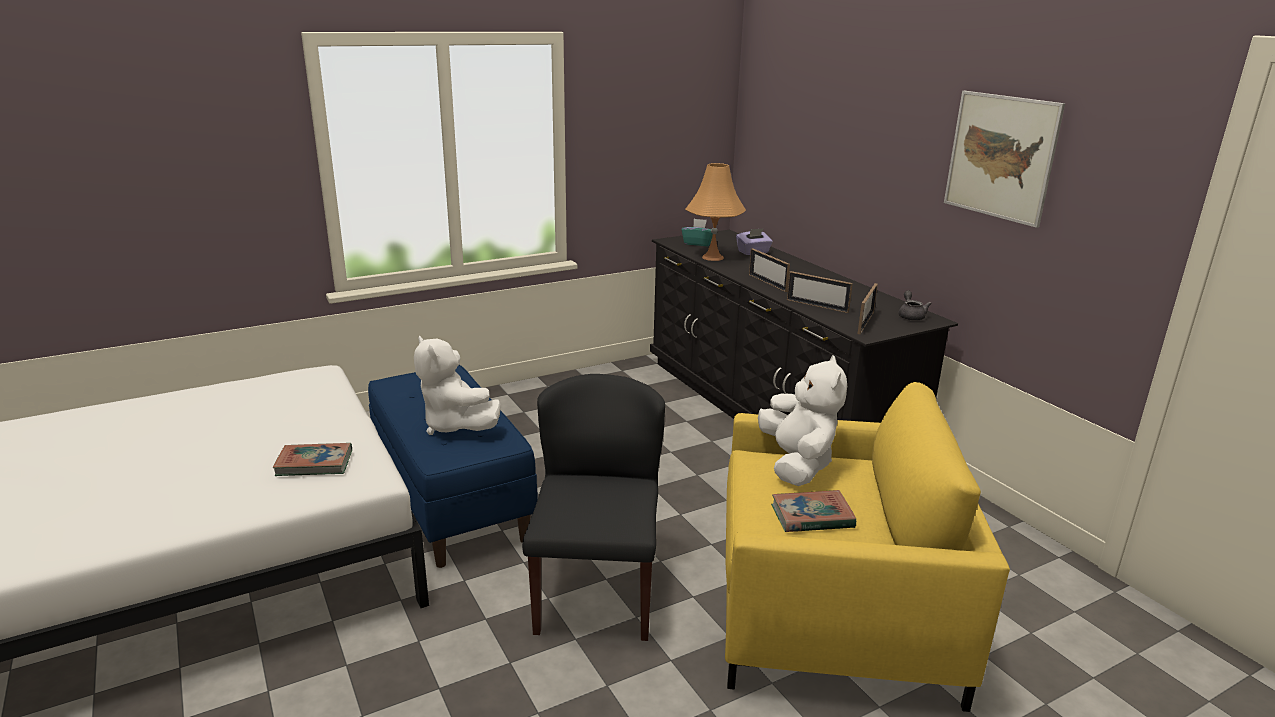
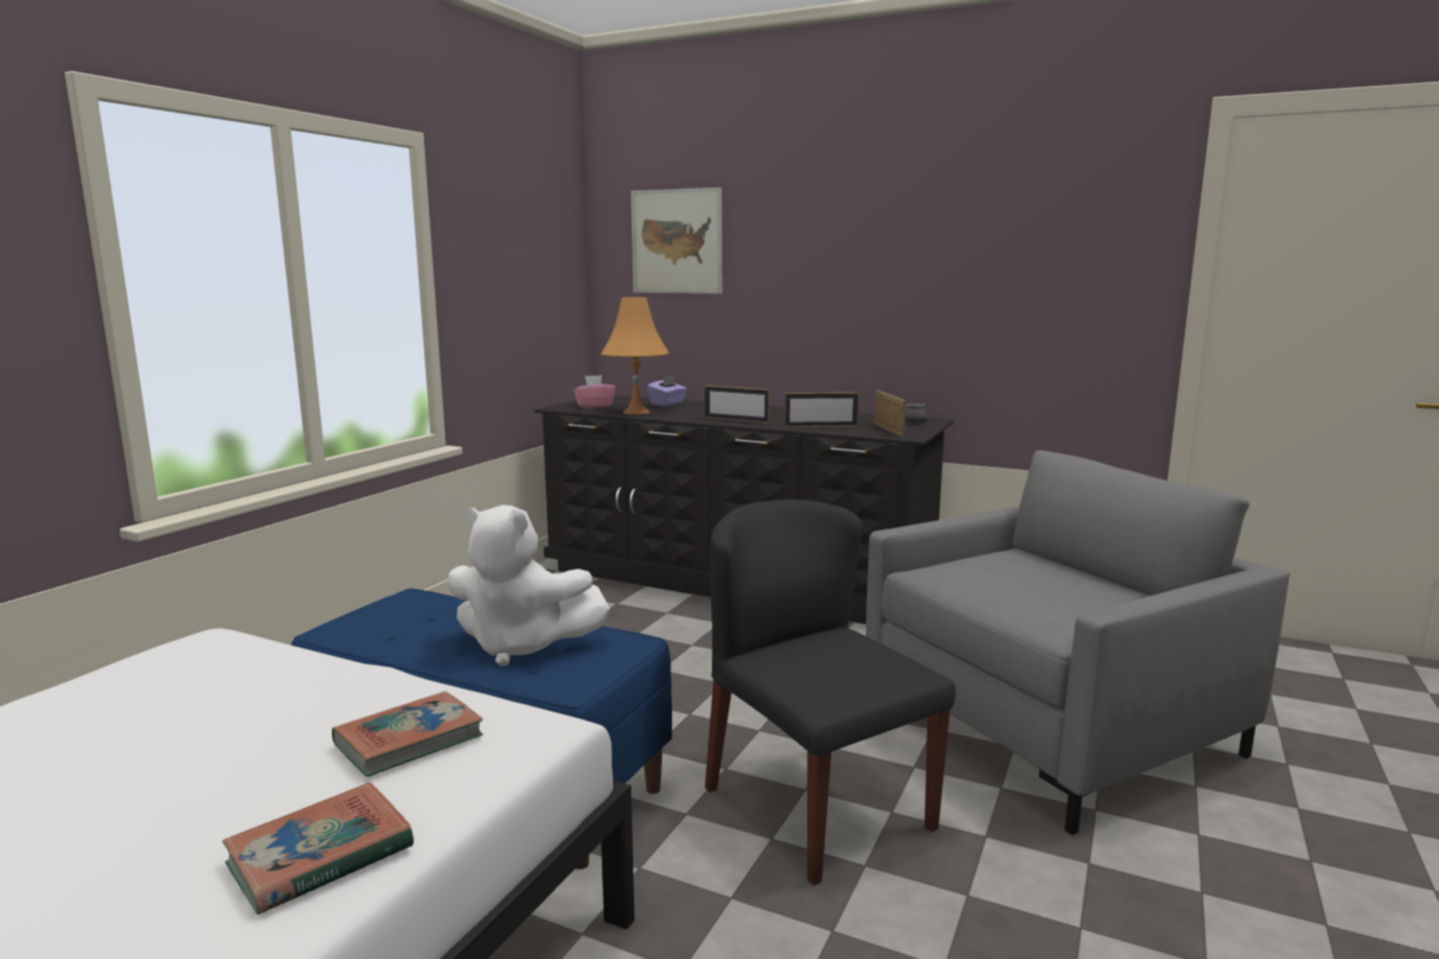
camera: 35 degrees left, 10 degrees down
(698, 243) = (594, 405): turquoise tissue box -> pink tissue box
(797, 464) = (973, 564): white plush toy -> none
(812, 516) = (1068, 597): book -> book (320, 856)
(833, 616) = (1050, 729): yellow armchair -> grey armchair
(1000, 157) = (972, 243): picture -> picture (677, 241)

